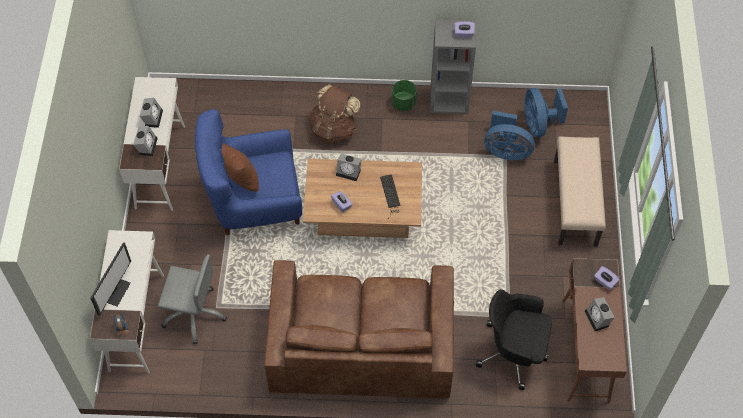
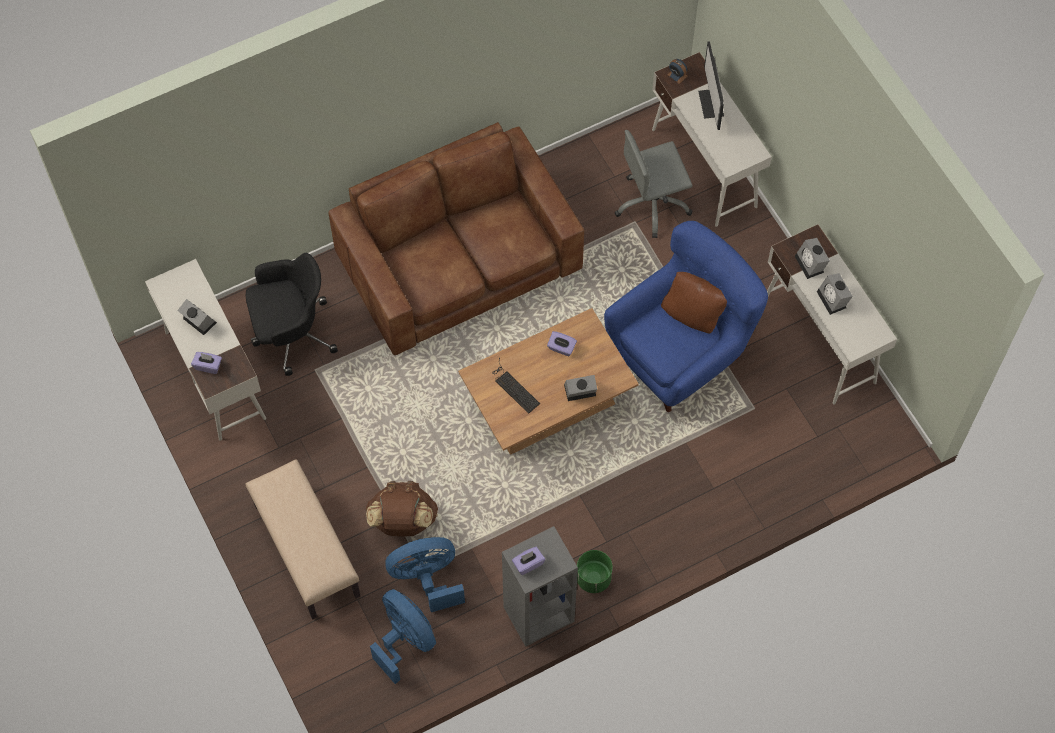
camera: 150 degrees right, 5 degrees up
(334, 129) = (655, 495): brown backpack -> brown backpack (402, 521)
(585, 351) = (214, 374): brown desk -> white desk

